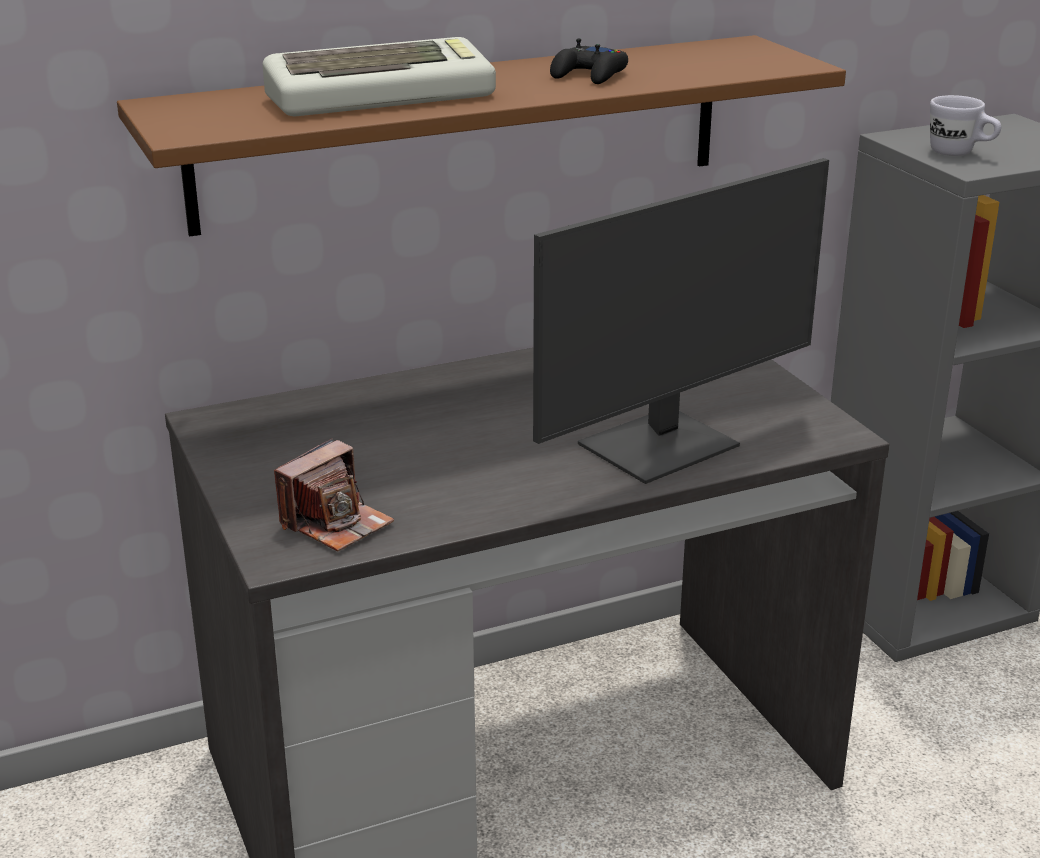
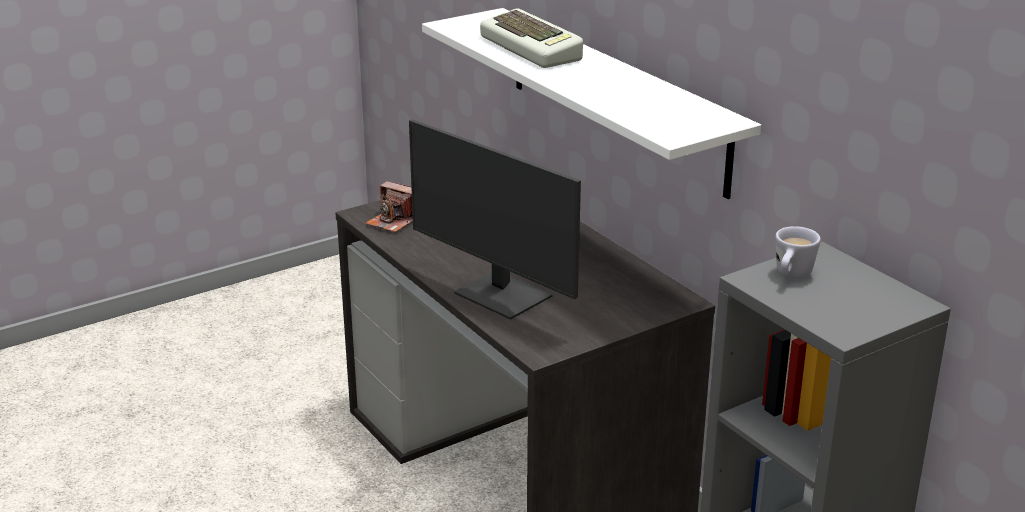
camera: 80 degrees right, 0 degrees up
(463, 132) = (615, 98): brown shelf -> white shelf
(590, 75) = (607, 86): black game controller -> none

